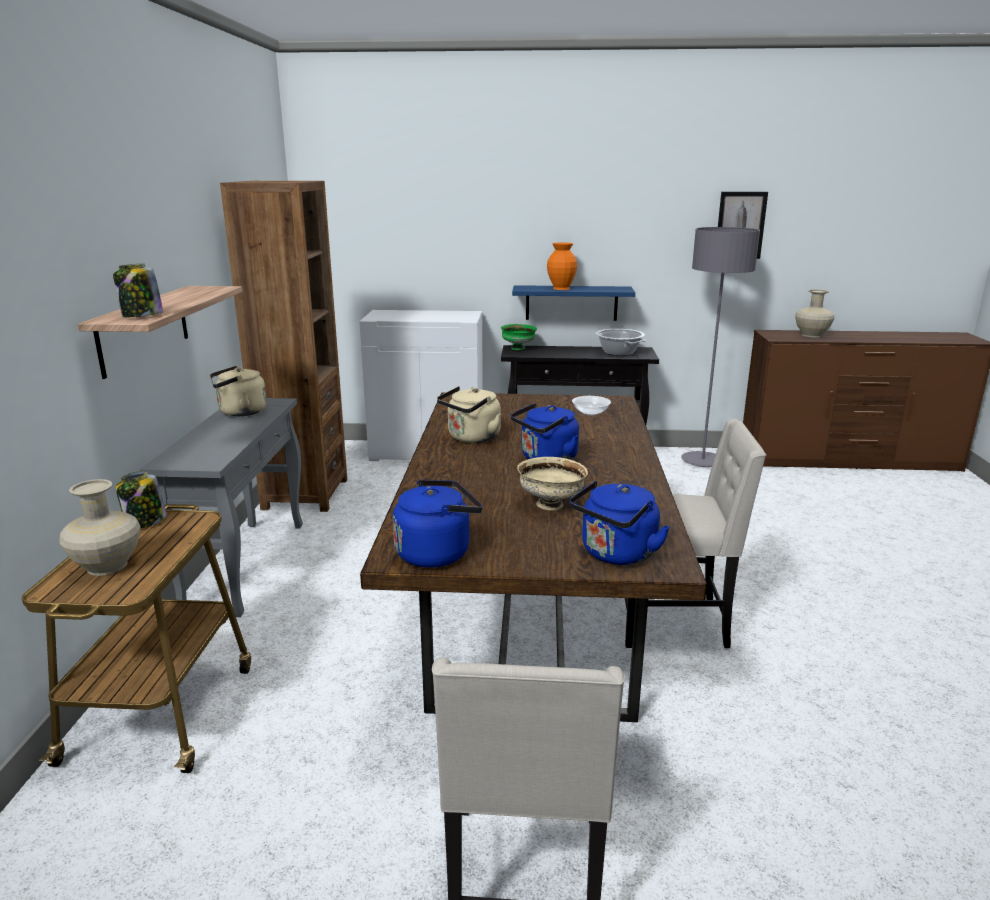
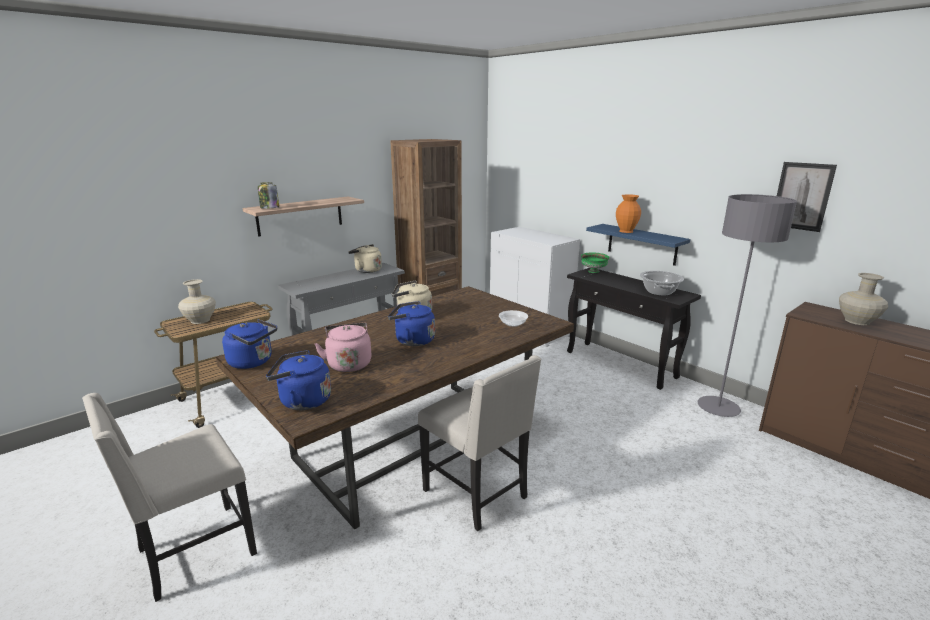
camera: 45 degrees right, 0 degrees up
(145, 522) = (245, 308): jar -> none
(551, 504) = (349, 363): beige bowl -> pink kettle

